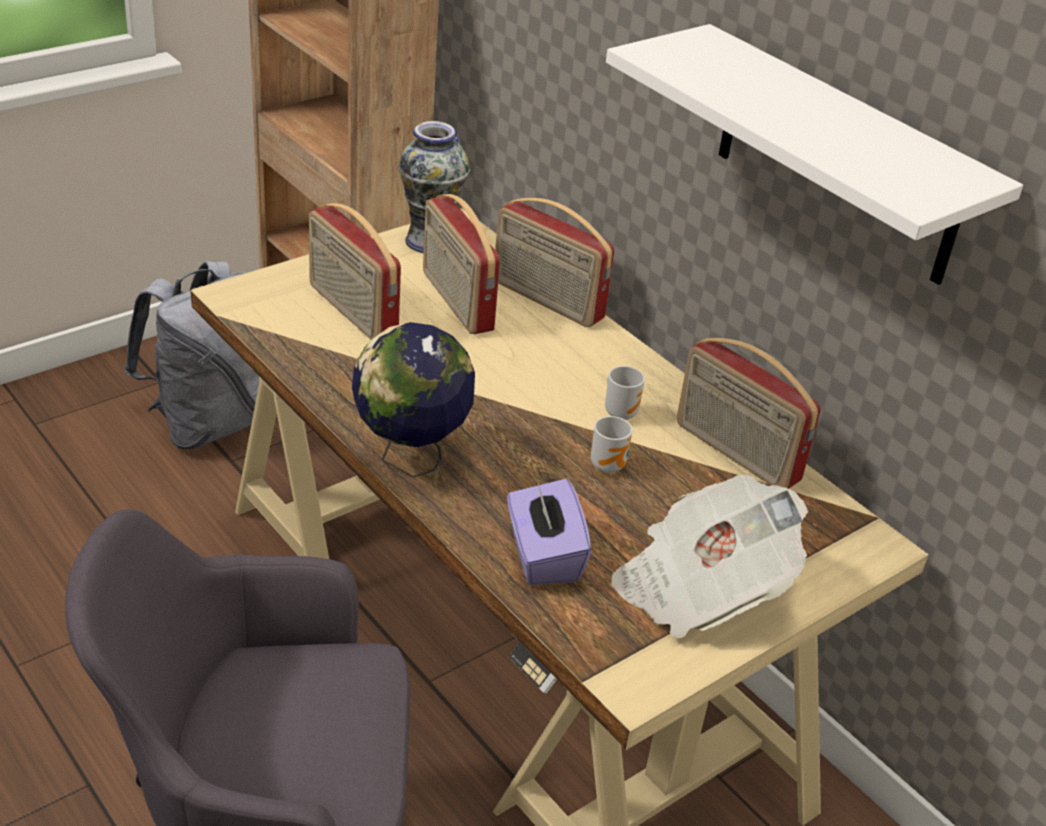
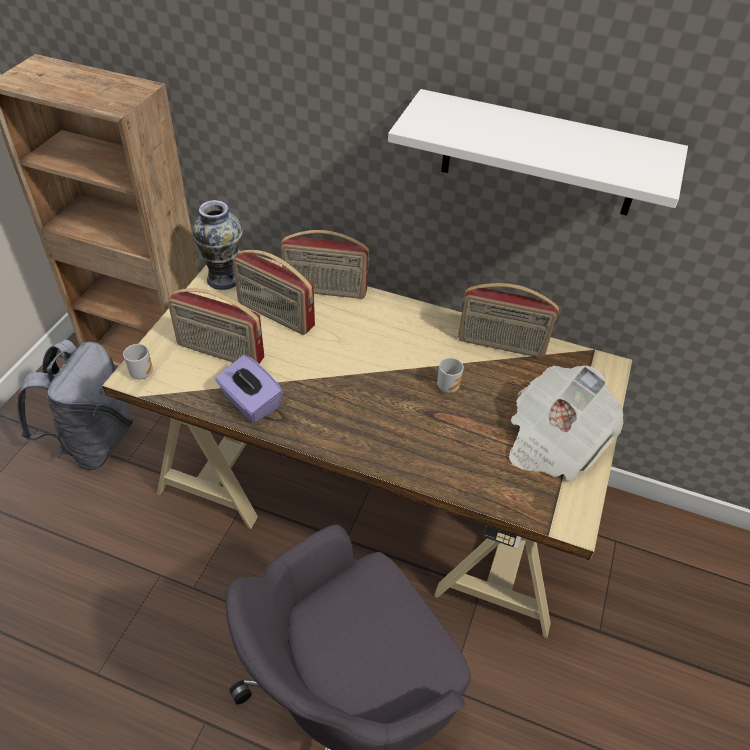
camera: 30 degrees left, 10 degrees up
(410, 459) = (342, 440): globe -> none
(543, 556) = (464, 466): purple tissue box -> purple tissue box (250, 403)
(620, 412) = (425, 348): mug -> mug (141, 373)

